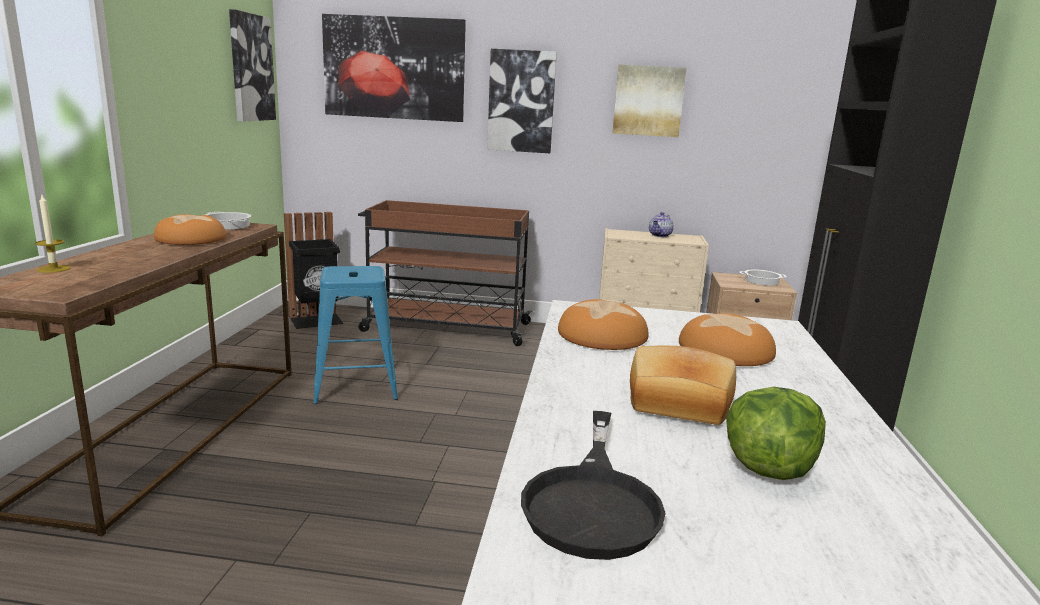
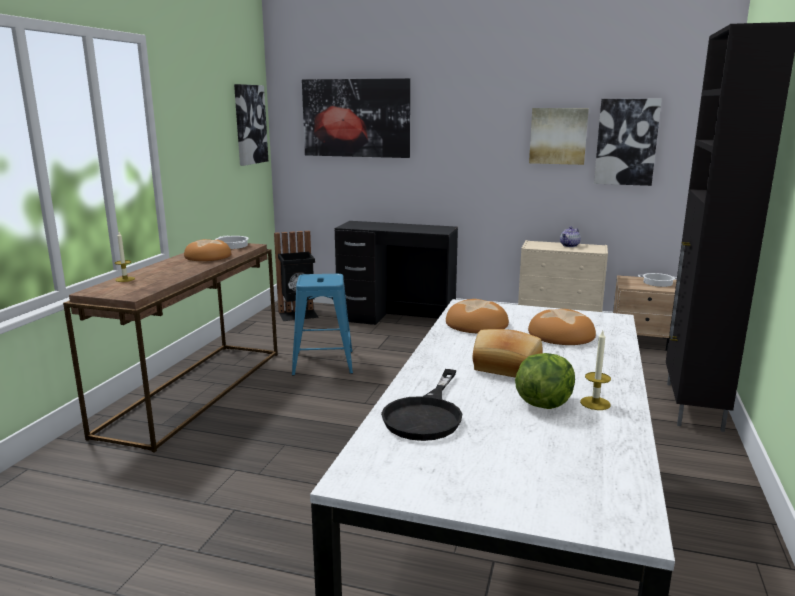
camera: 10 degrees right, 0 degrees up
(445, 327) = (396, 321): brown cart -> black desk
(521, 101) = (455, 140): picture -> picture (626, 142)
(844, 464) = (595, 403): none -> candle

